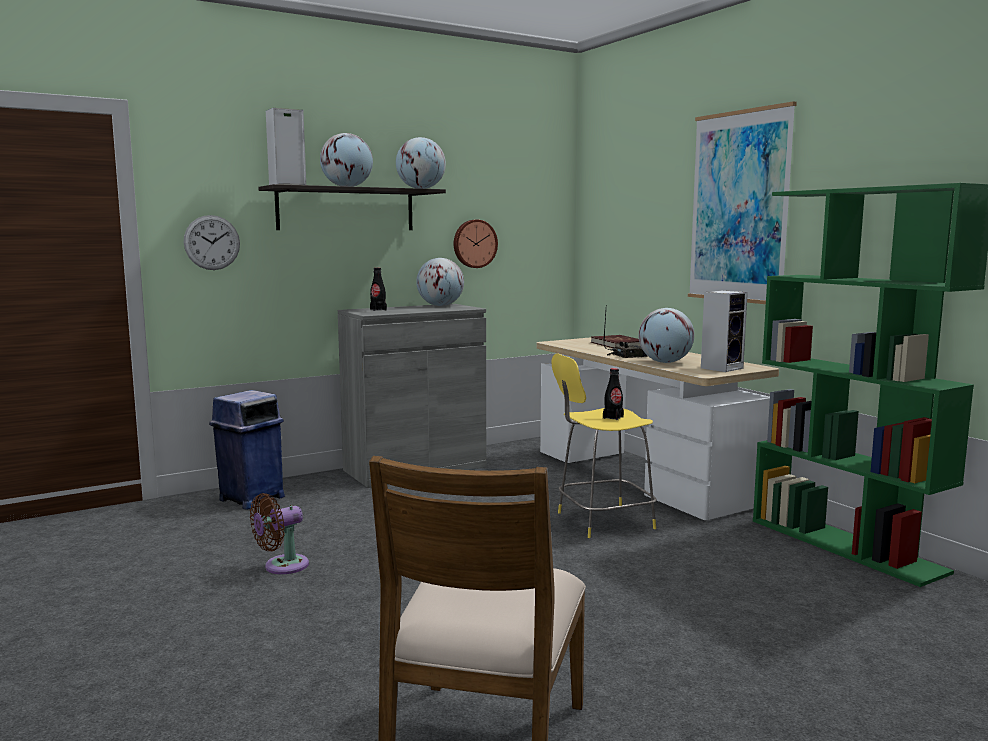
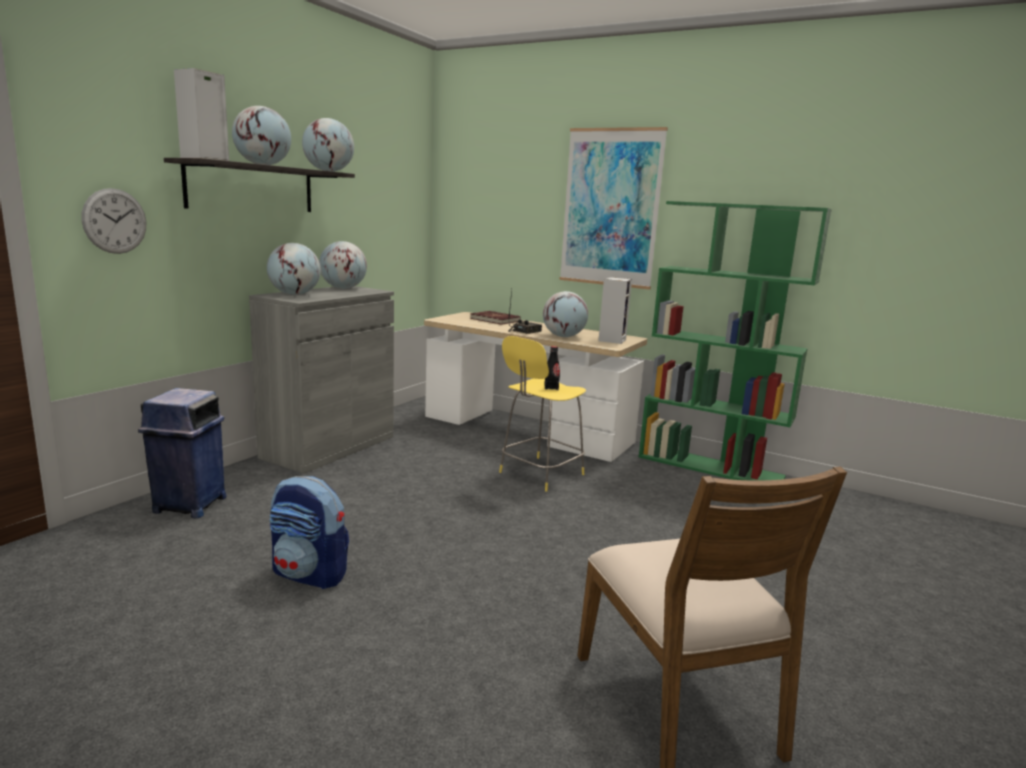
camera: 30 degrees left, 5 degrees up
(282, 566) = (310, 574): brown fan -> backpack
(378, 310) = (295, 294): black bottle -> globe
(474, 243) = (360, 227): wall clock -> none

